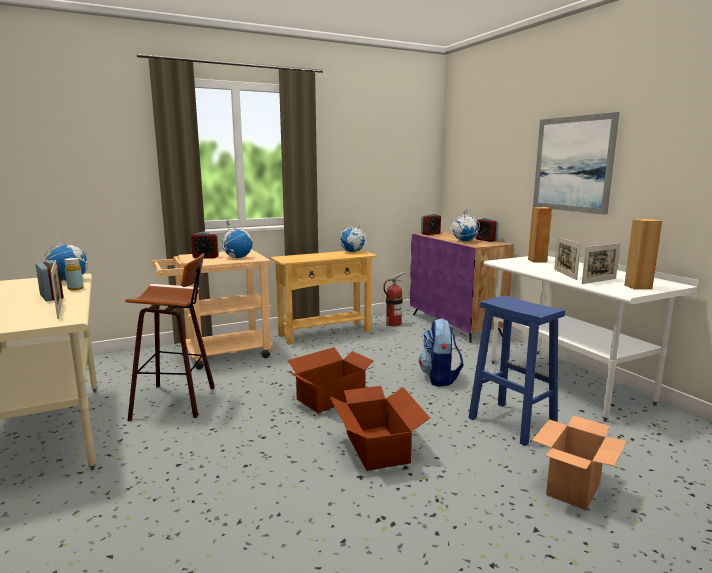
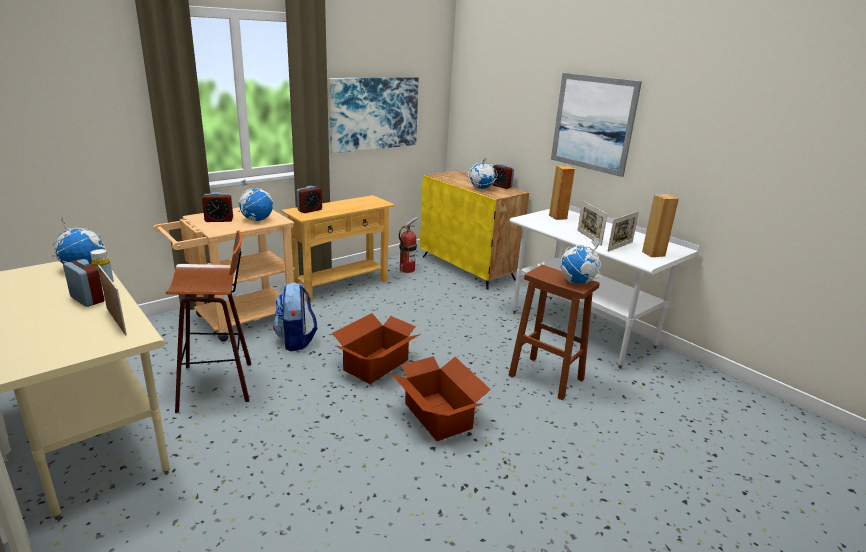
camera: 15 degrees left, 10 degrees up
(352, 252) = (367, 199): globe -> globe (577, 282)
(364, 175) = (374, 113): none -> picture
(430, 234) = (442, 175): alarm clock -> alarm clock (310, 210)
(440, 378) = (471, 334): backpack -> backpack (296, 340)
(455, 325) = (468, 268): purple cabinet -> yellow cabinet
(510, 422) = (545, 377): blue stool -> brown stool
(573, 489) = (608, 438): cardboard box -> none

